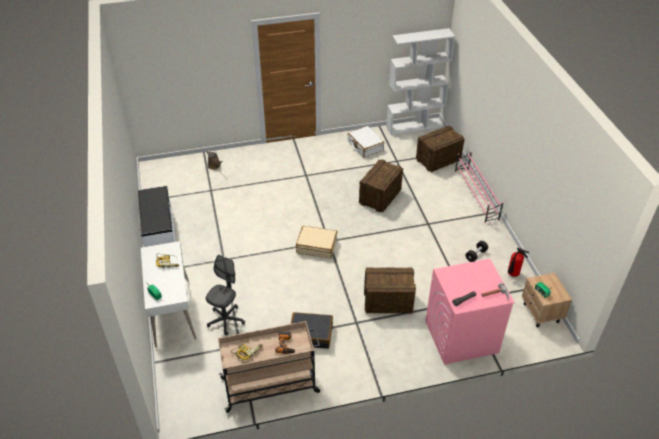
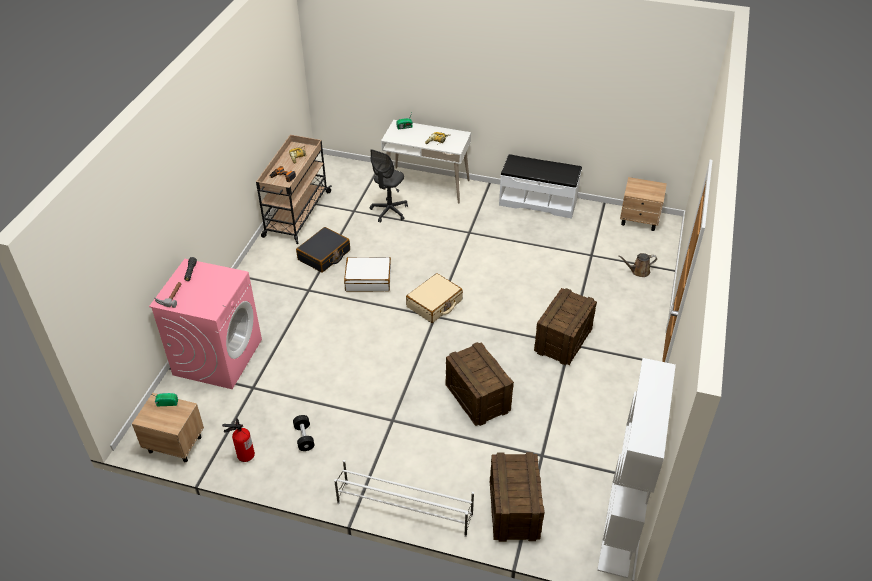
camera: 120 degrees right, 0 degrees up
(155, 179) = (639, 220): none -> beige nightstand
(226, 320) = (389, 211): grey office chair -> grey office chair turned 60 degrees clockwise
(365, 146) = (600, 435): white suitcase -> white suitcase (368, 279)
(387, 301) = (311, 324): crate -> crate (563, 340)
(476, 195) = (404, 508): pink shoe rack -> white shoe rack

